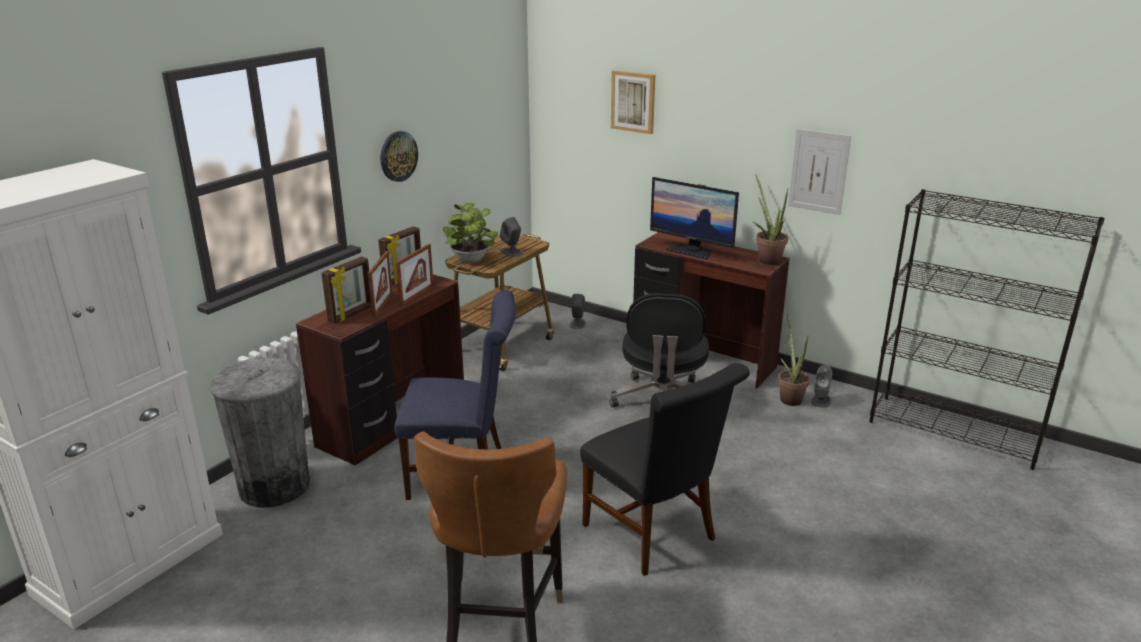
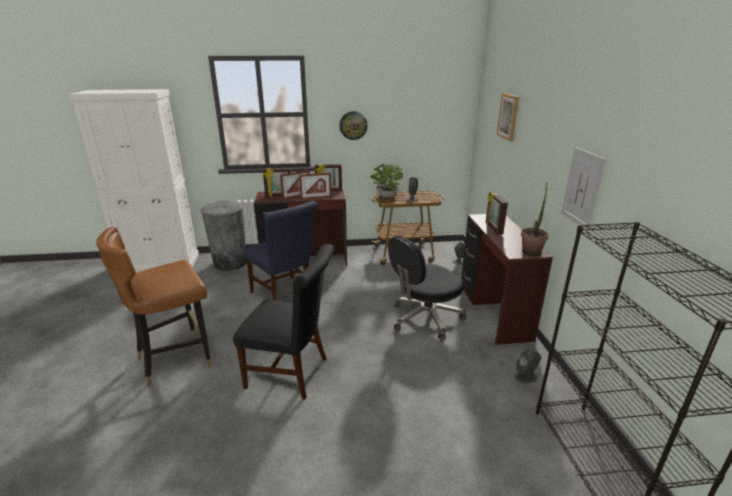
camera: 50 degrees right, 0 degrees up
(655, 535) = (292, 372): black chair -> black chair turned 90 degrees counterclockwise
(692, 251) = (493, 228): monitor -> picture frame
(789, 397) = (506, 362): potted plant -> none

